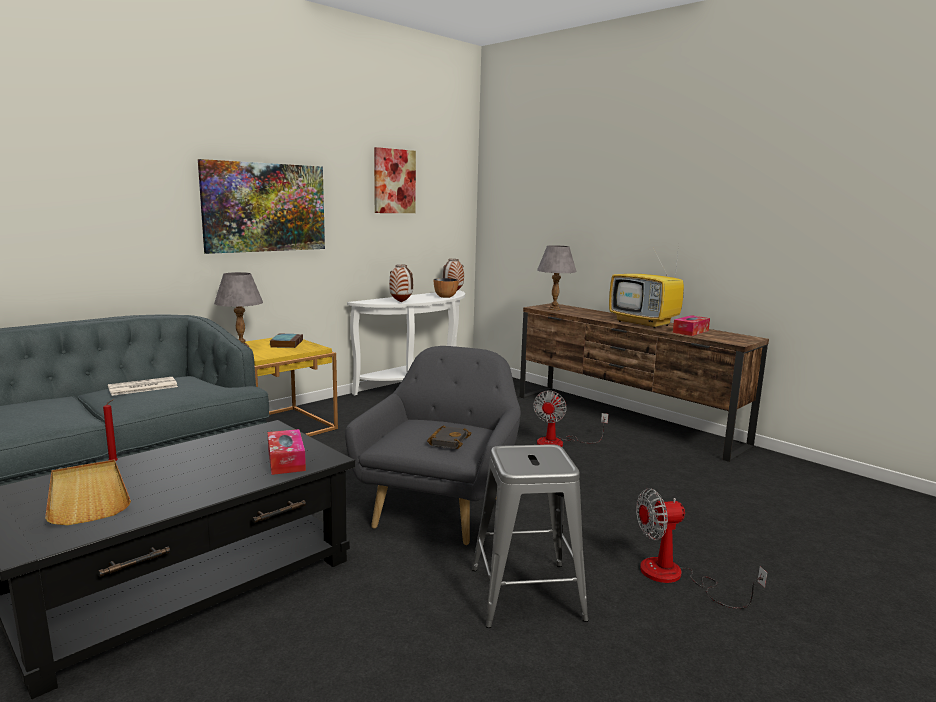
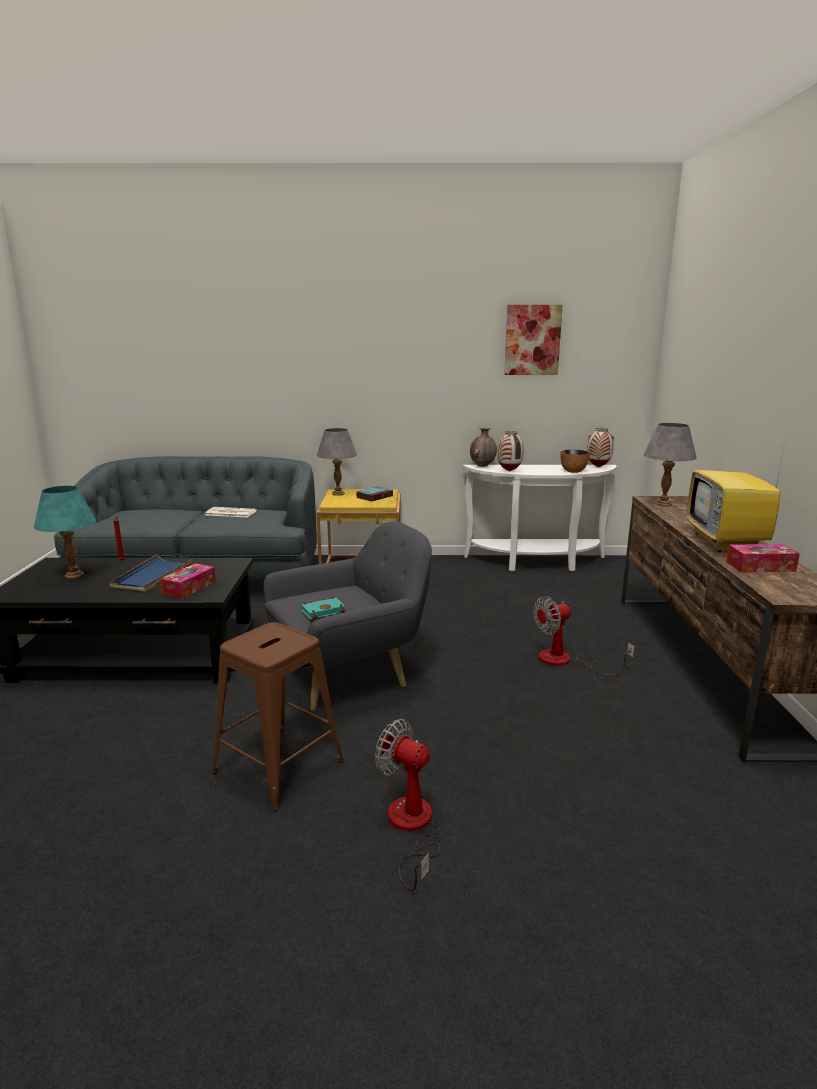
camera: 45 degrees right, 5 degrees up
(87, 495) = (74, 575): beige tray -> turquoise table lamp
(208, 464) = (153, 576): none -> blue tray
(265, 207) = (381, 370): picture -> none
(367, 301) = (482, 466): none -> brown vase
(448, 440) = (323, 611): black book -> turquoise book
(527, 594) = (278, 767): grey stool -> brown stool

